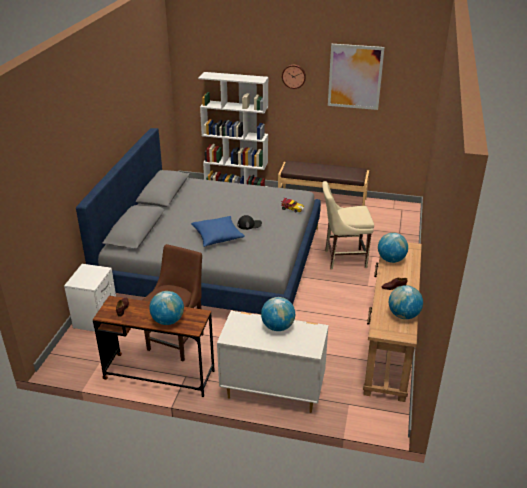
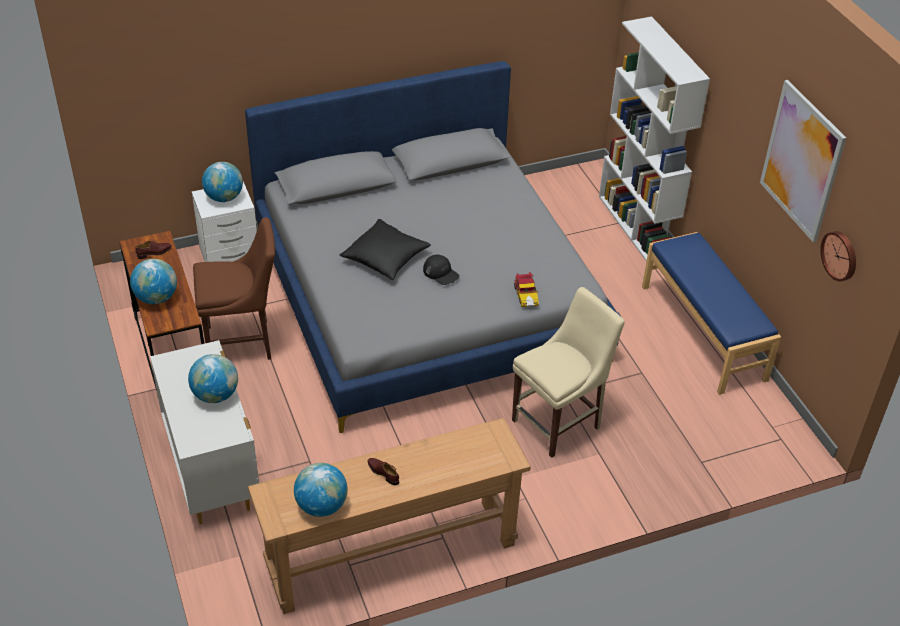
camera: 55 degrees right, 10 degrees up
(217, 237) = (385, 258): blue pillow -> black pillow
(294, 76) = (737, 101): wall clock -> wall clock (840, 255)
(322, 200) = (703, 332): brown bench -> blue bench
(343, 258) = (559, 422): beige chair -> beige chair turned 90 degrees clockwise
(391, 259) = (453, 446): globe -> globe (224, 197)

